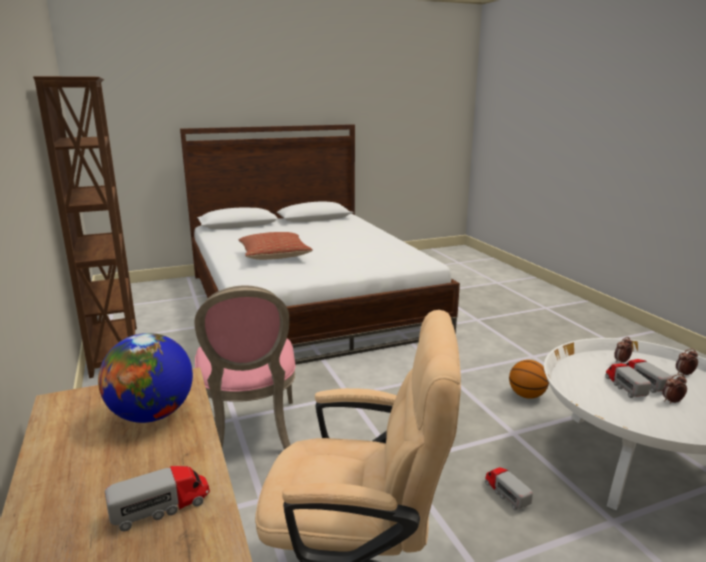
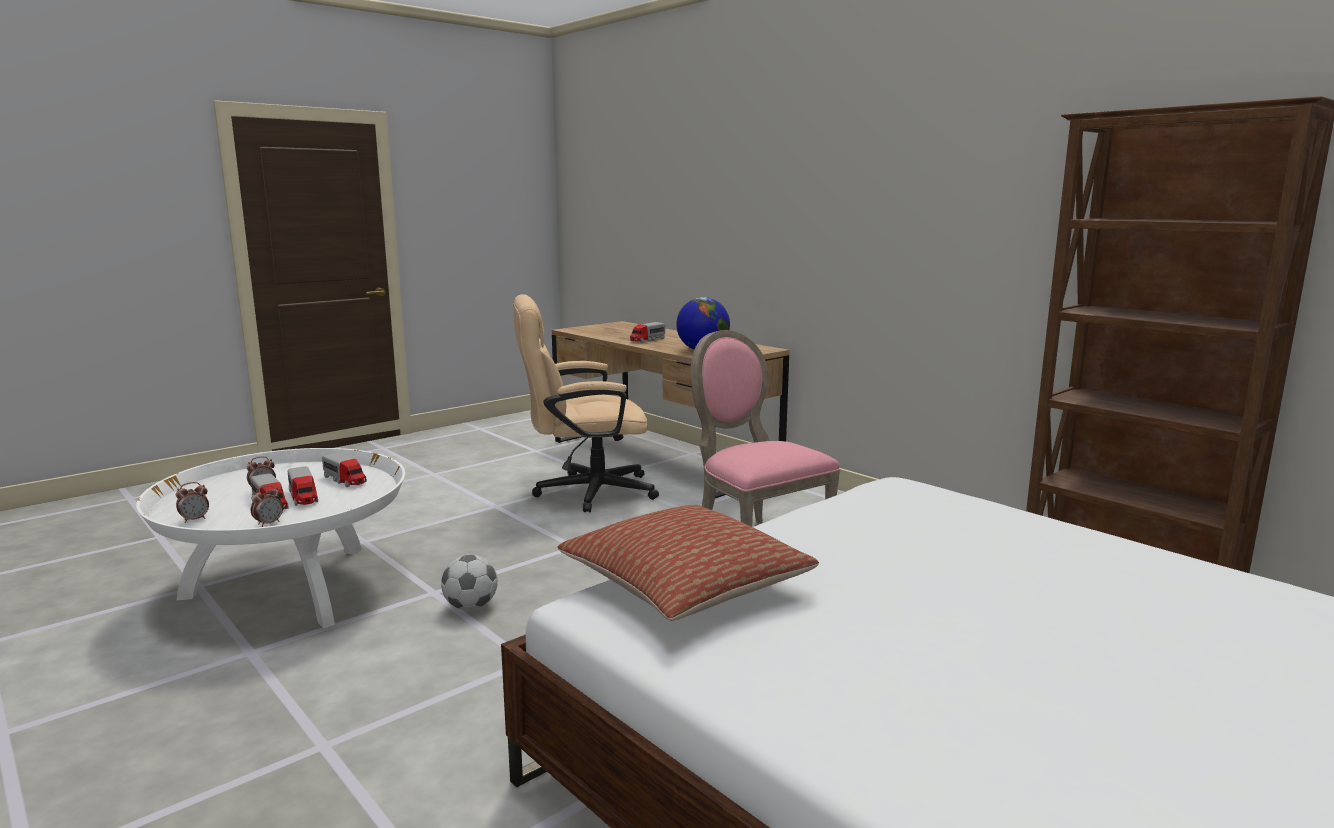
camera: 160 degrees right, 5 degrees down
(274, 256) = (1002, 554): pillow -> pillow (686, 586)
(483, 414) = (471, 607): none -> football
(506, 493) = (461, 543): toy truck -> toy truck (345, 480)
(527, 395) = (388, 646): basketball -> none

